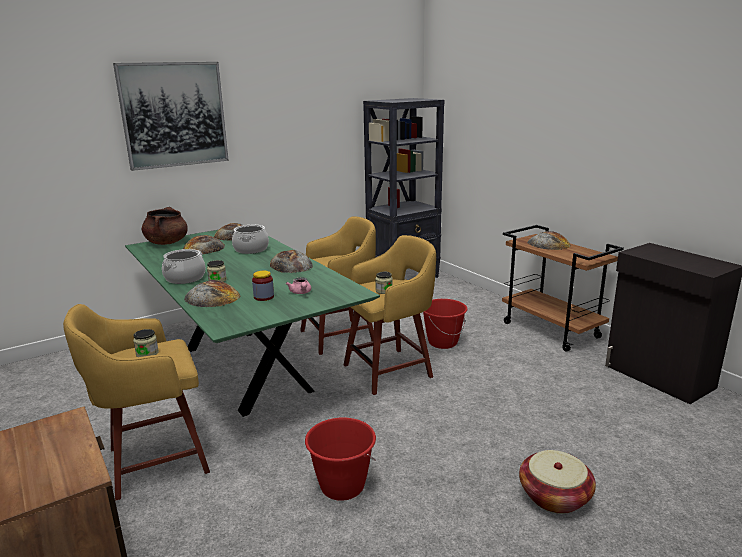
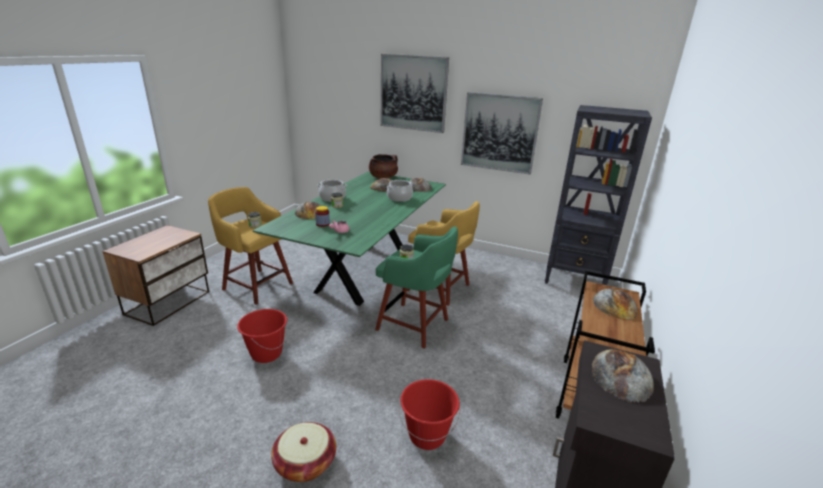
camera: 55 degrees right, 5 degrees up
(291, 265) = (384, 215): bread -> bread (621, 376)
(293, 146) = (499, 133): none -> picture
(390, 370) = (414, 326): yellow stool -> green stool
(442, 342) = (484, 336): red bucket -> red bucket (427, 435)

